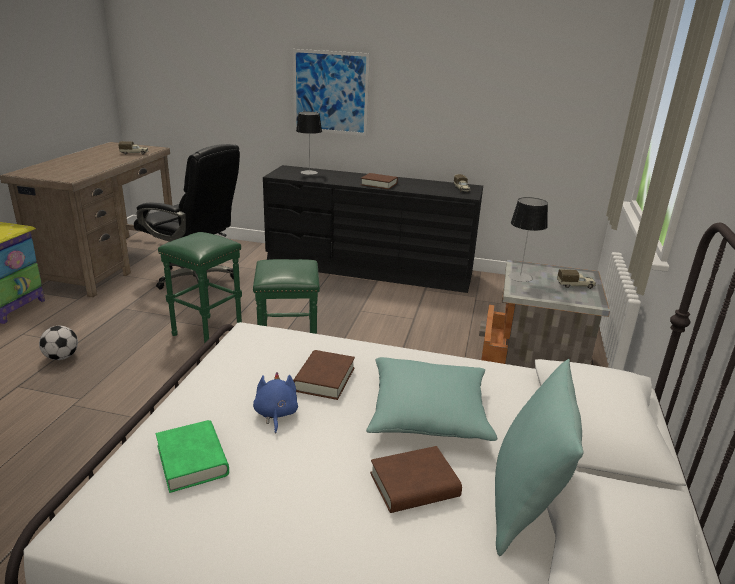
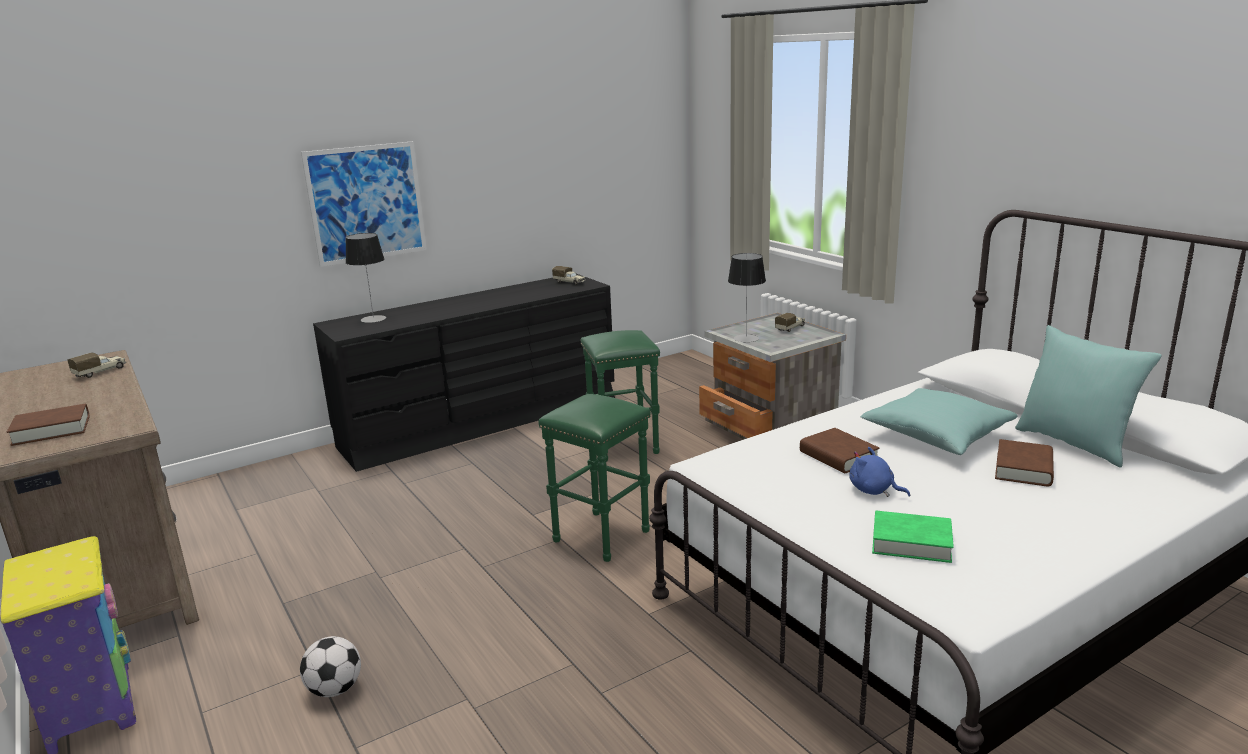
camera: 45 degrees left, 5 degrees down
(194, 278) = (296, 527): black office chair -> none
(209, 332) = (454, 560): green stool -> green stool (624, 445)
(379, 184) = (484, 304): brown book -> brown book (51, 430)

